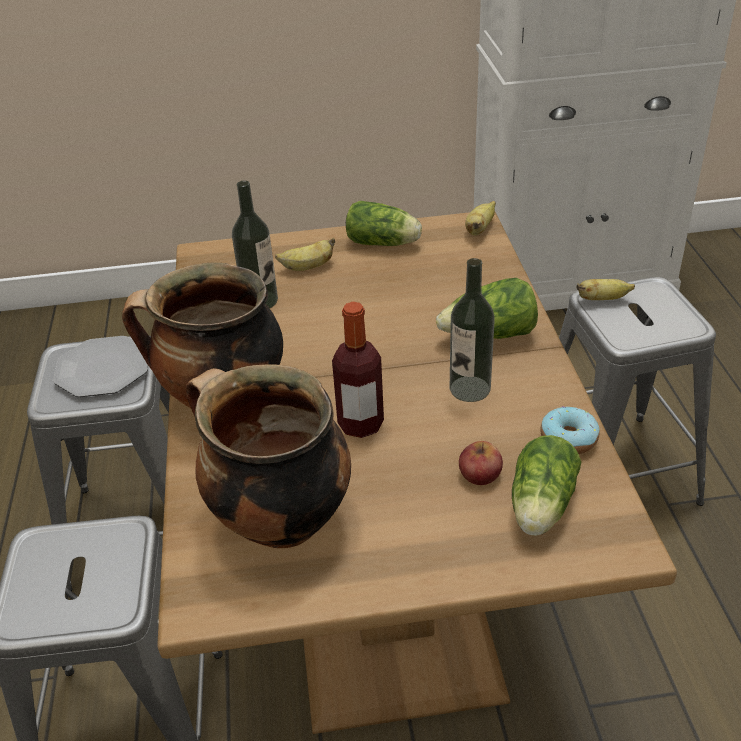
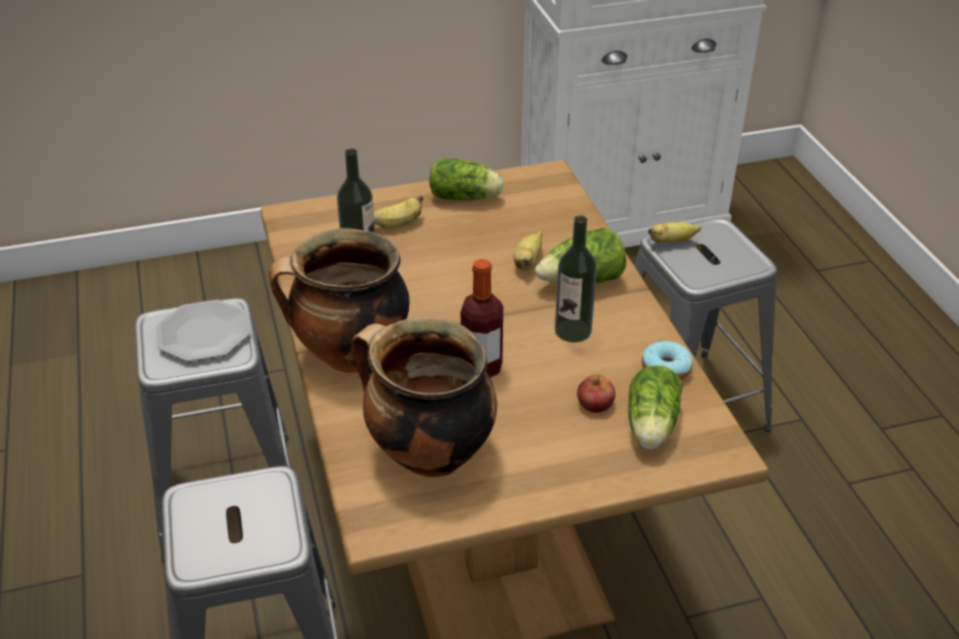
camera: 10 degrees left, 0 degrees up
(480, 229) = (554, 180): banana -> banana (528, 262)

